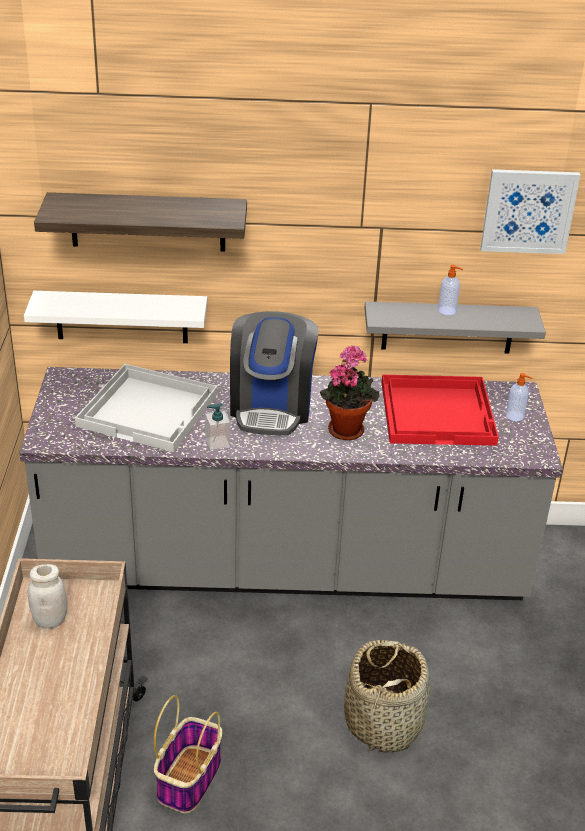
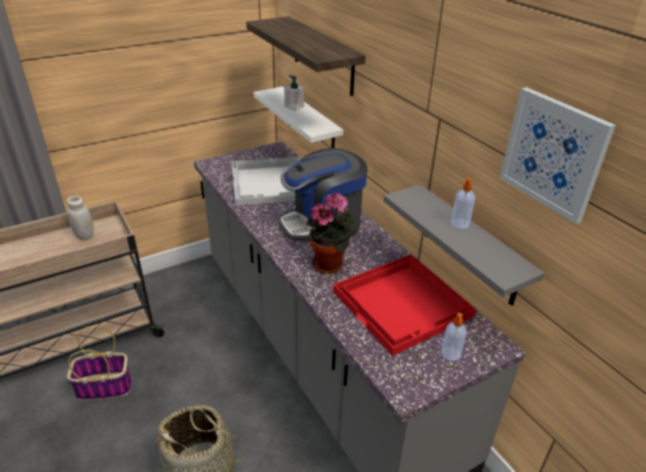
camera: 60 degrees right, 0 degrees up
(217, 442) = (260, 217): soap dispenser -> soap dispenser (294, 107)

